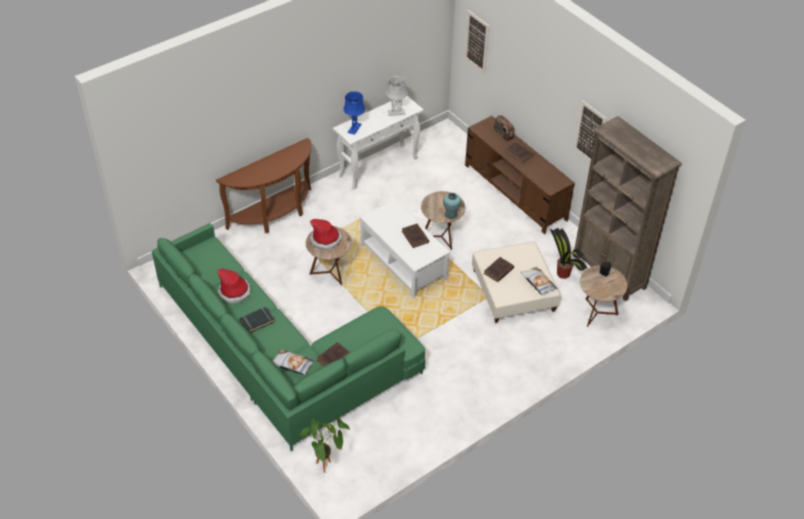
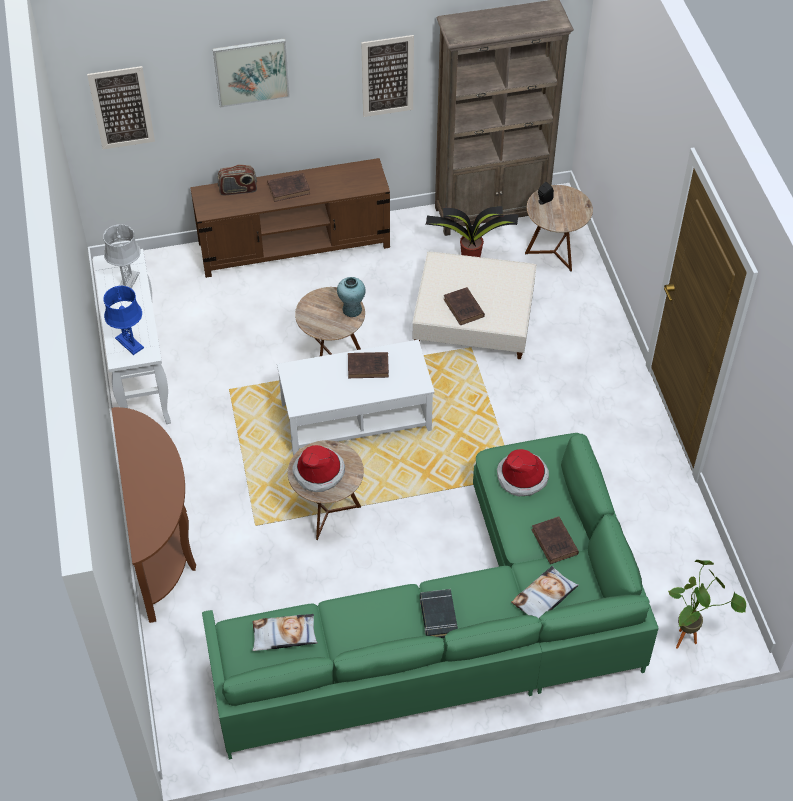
camera: 65 degrees left, 5 degrees up
(234, 292) = (361, 628): hat -> hat (522, 476)
(531, 71) = (251, 72): none -> picture
(538, 283) = (505, 277): pillow -> pillow (284, 636)

